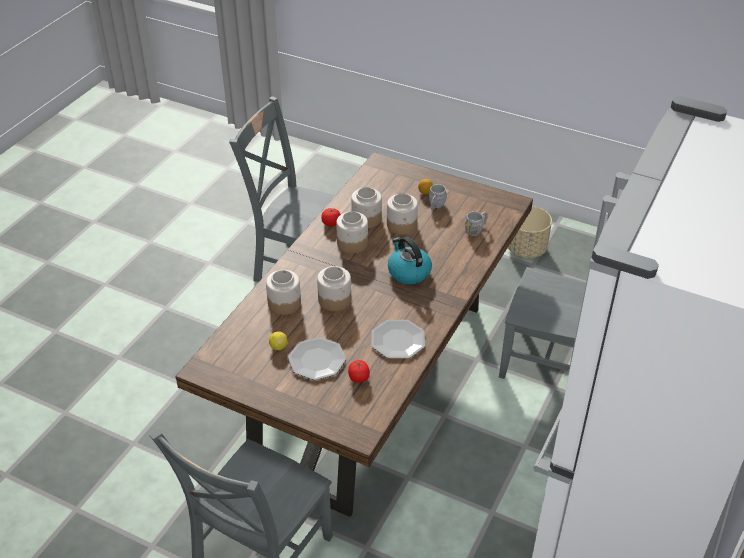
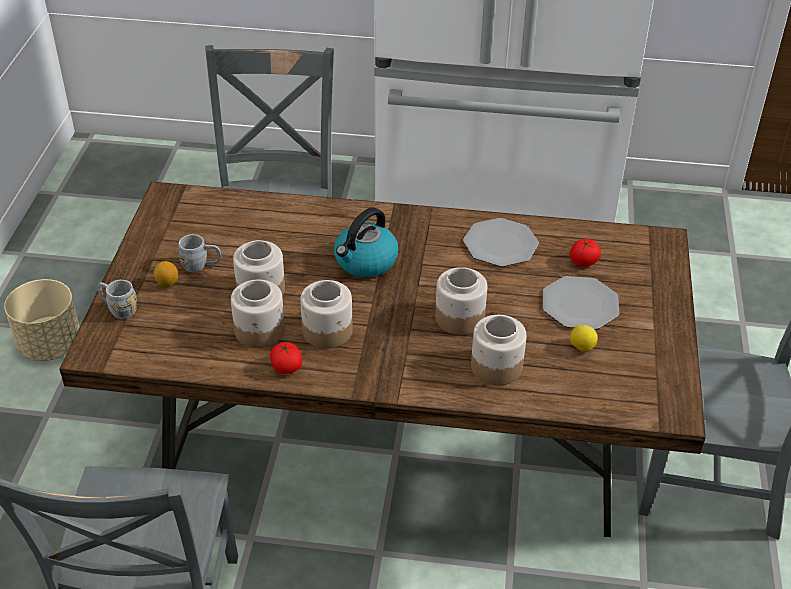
camera: 110 degrees left, 0 degrees up
(476, 230) = (244, 218): grey mug -> grey mug (118, 309)

